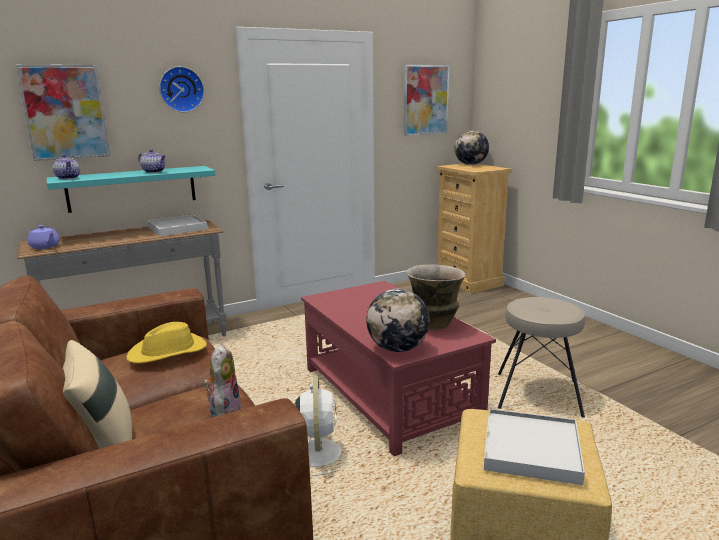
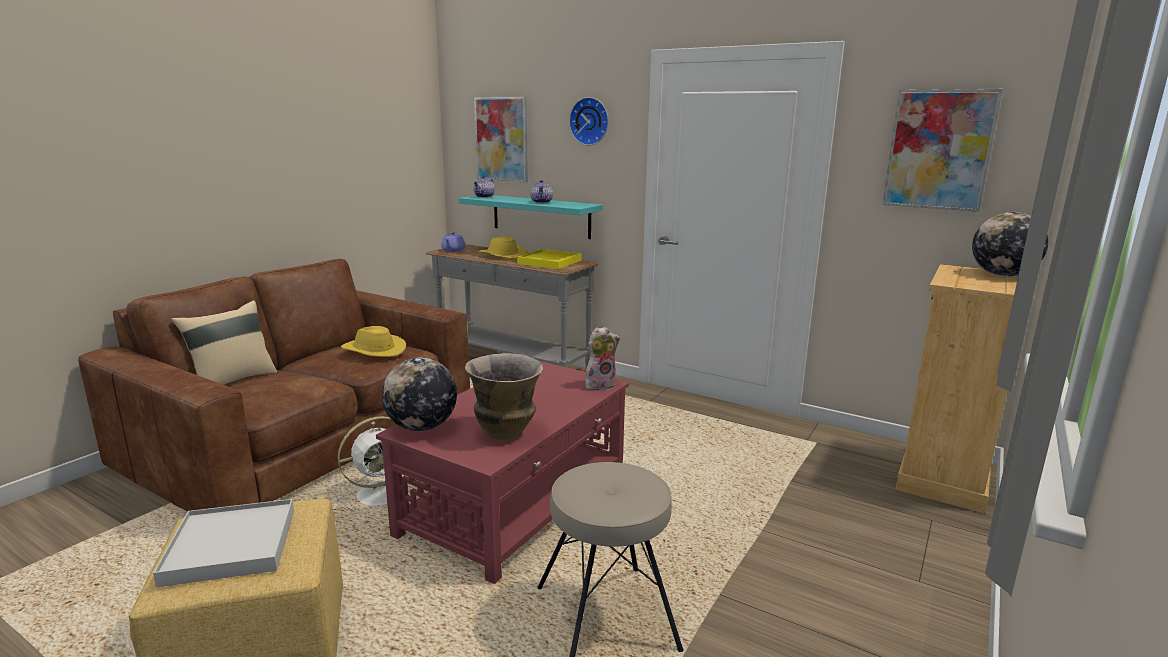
camera: 60 degrees right, 0 degrees up
(115, 236) = (502, 255): none -> yellow hat
(177, 228) = (549, 262): white tray -> yellow tray
(224, 414) = (273, 395): plush toy -> plush toy (600, 385)

